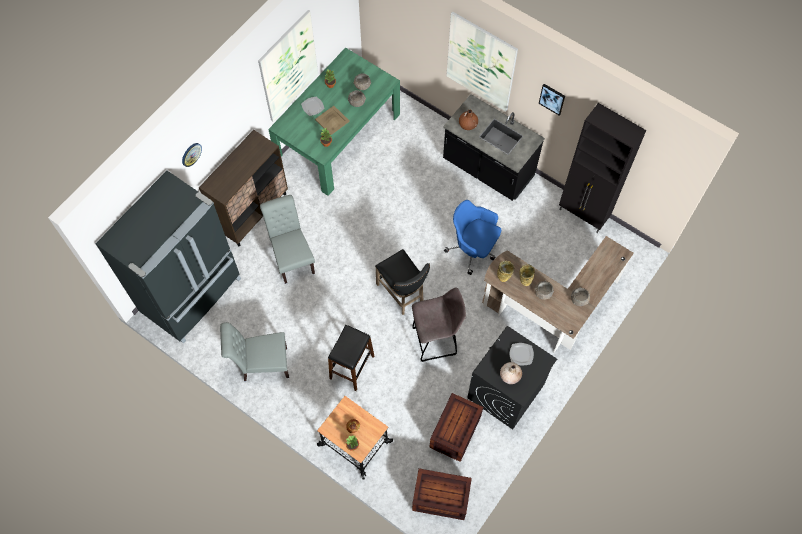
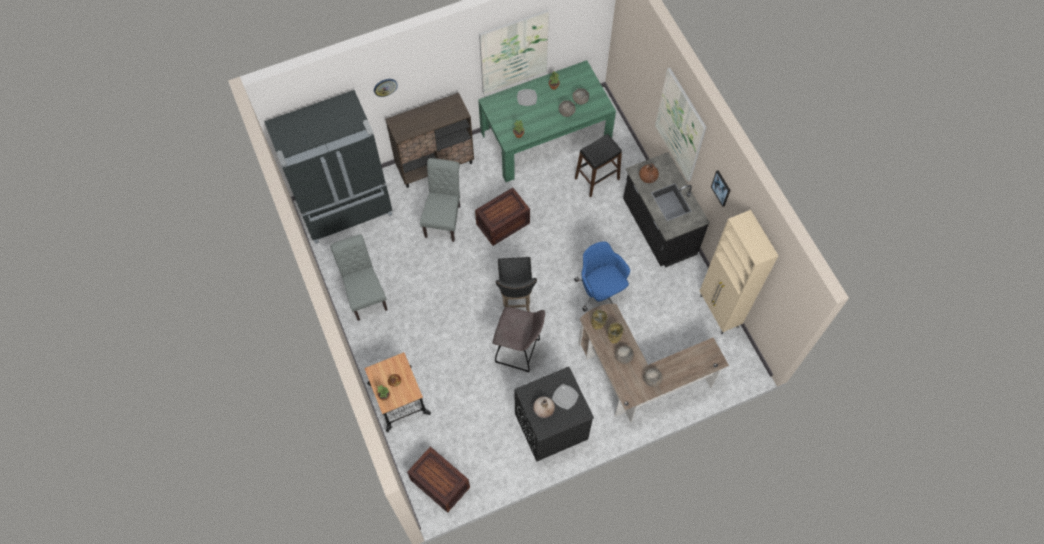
camera: 30 degrees right, 0 degrees up
(262, 365) = (365, 294): grey chair -> grey chair turned 45 degrees clockwise
(332, 120) = (535, 117): beige tray -> none
(352, 367) = (435, 336): black stool -> black stool (597, 179)
(454, 432) = (486, 436): crate -> crate (502, 224)
(583, 215) = (719, 312): black cabinet -> beige cabinet

